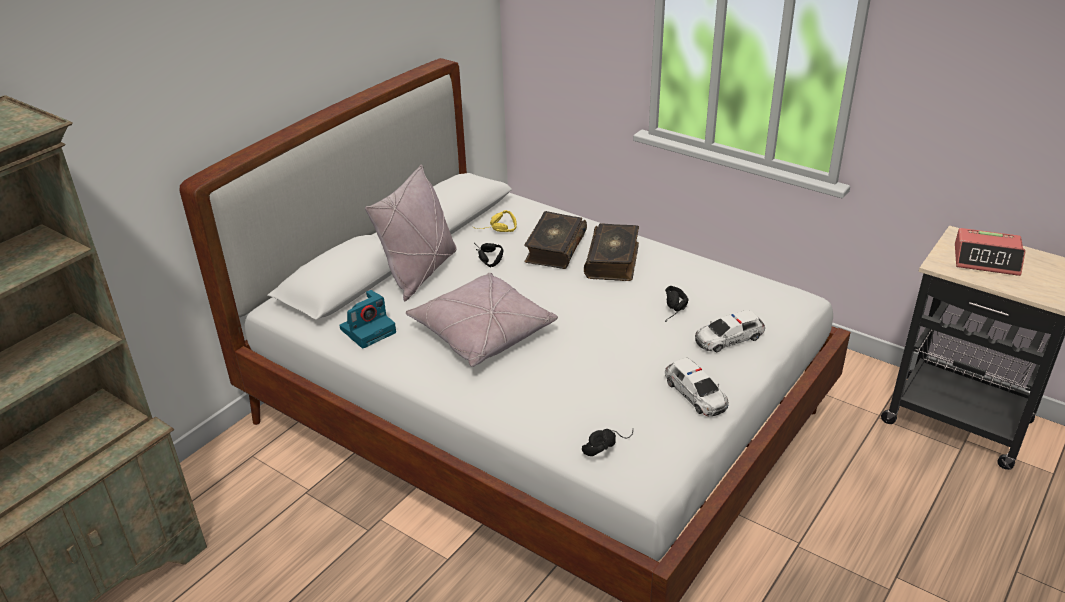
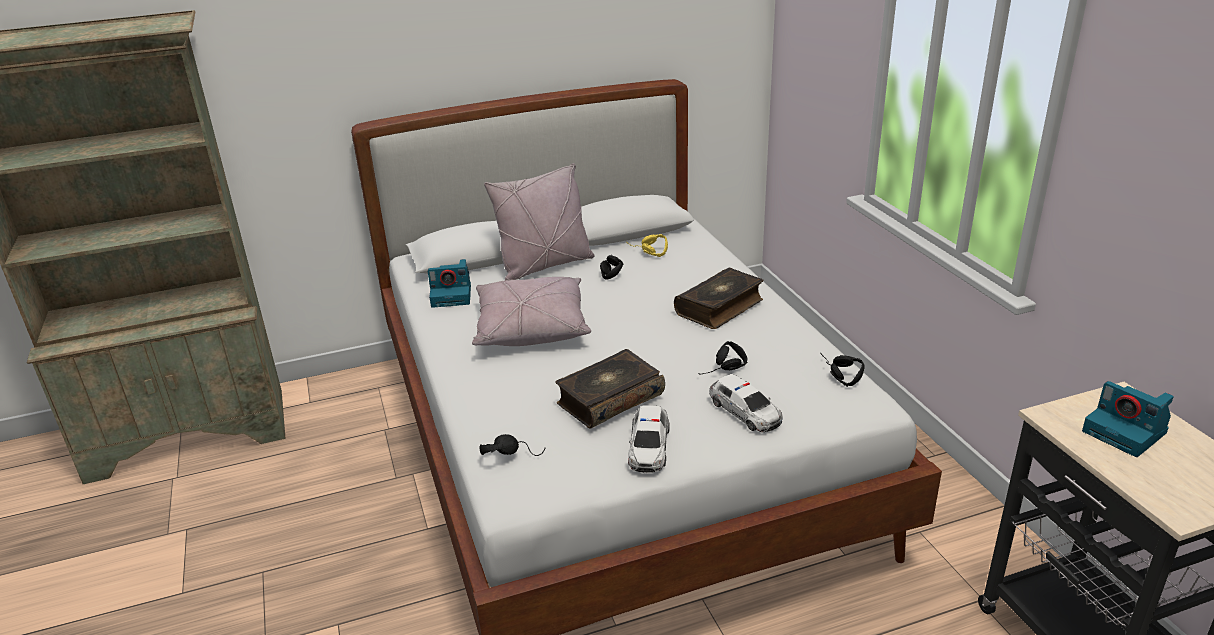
camera: 35 degrees right, 5 degrees down
(554, 248) = (679, 281): book -> book (609, 399)
(728, 338) = (745, 411): toy car -> toy car turned 135 degrees counterclockwise
(752, 285) = (835, 374): none -> black headphones
(986, 260) = (1126, 432): alarm clock -> camera

